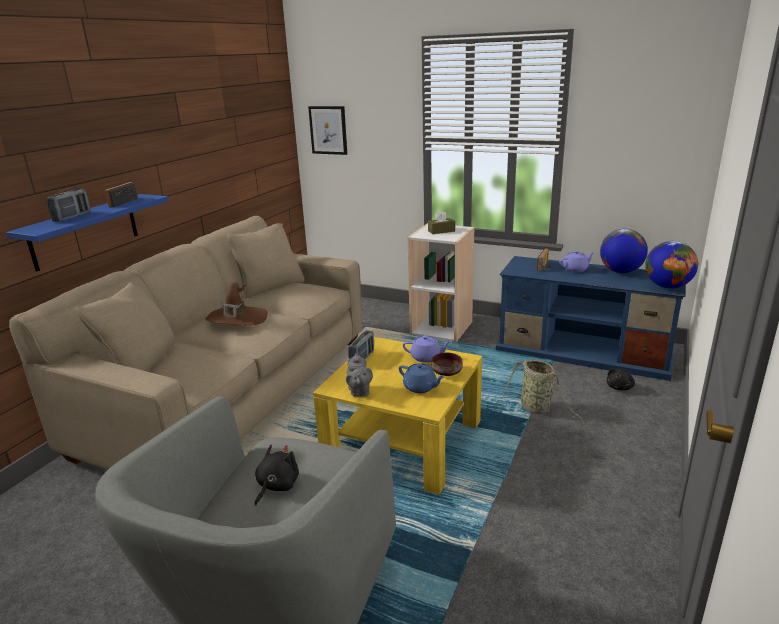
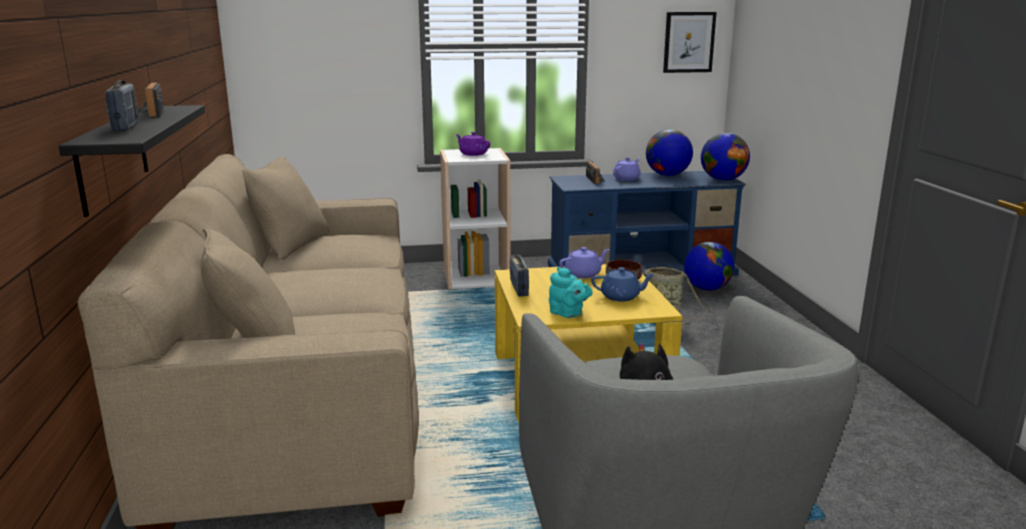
camera: 35 degrees left, 5 degrees down
(85, 231) = (113, 157): blue shelf -> black shelf
(237, 319) = (317, 278): brown hat -> none
(328, 130) = (279, 39): picture -> picture (689, 42)
(359, 392) = (568, 314): grey teapot -> turquoise teapot
(441, 231) = (473, 154): brown tissue box -> purple teapot
(620, 387) = (707, 289): black plush toy -> globe

